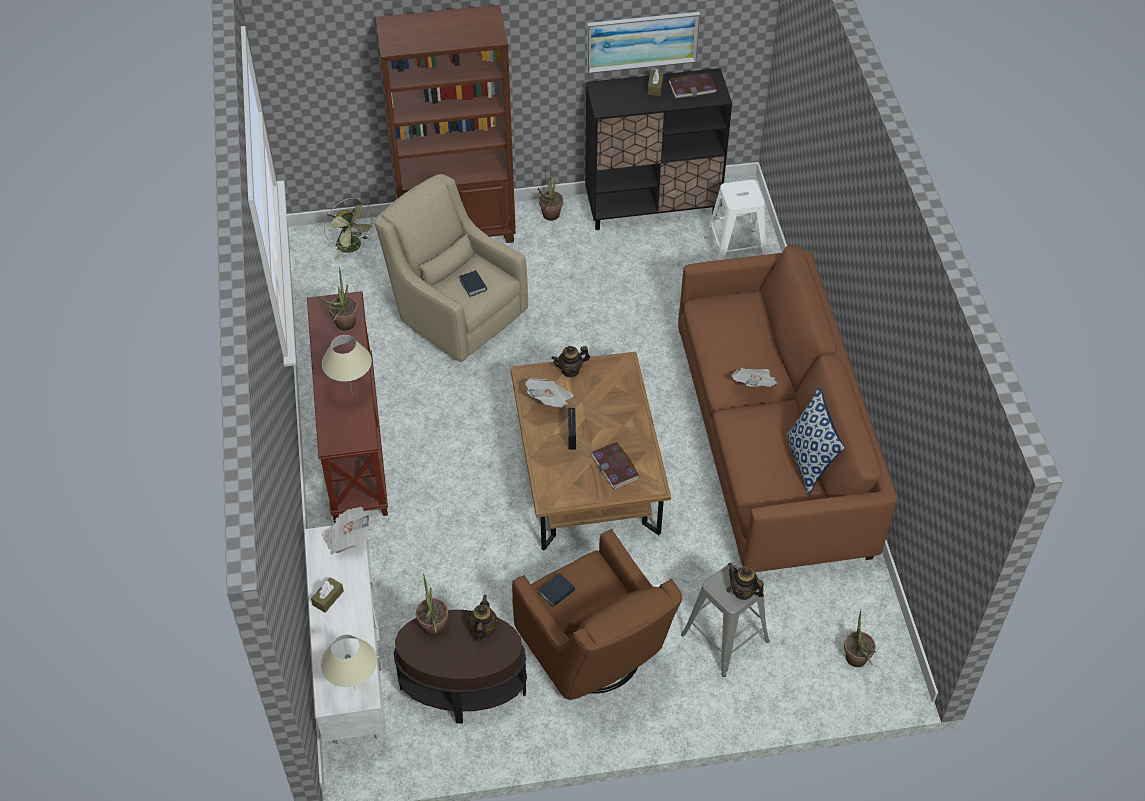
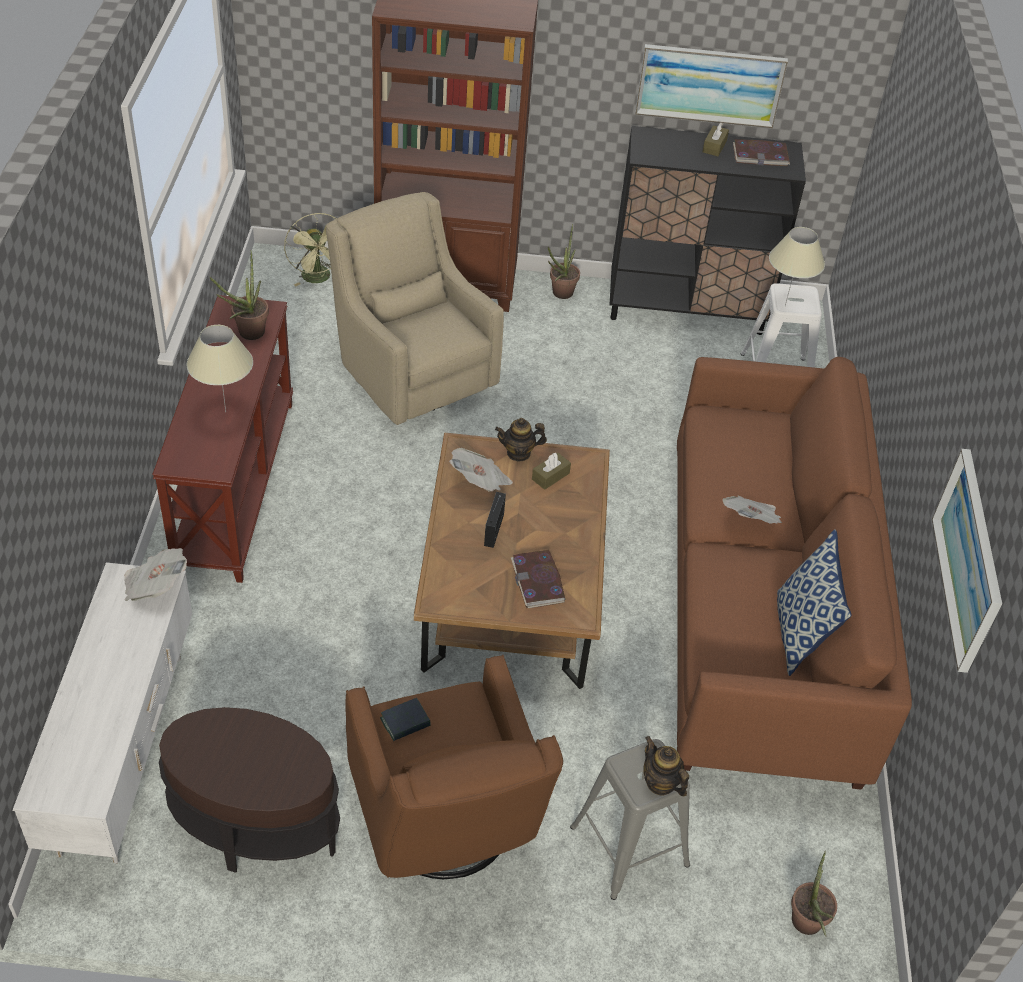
camera: 10 degrees right, 5 degrees down
(328, 598) = (98, 655): brown tissue box -> brown tissue box (550, 476)
(354, 689) = (81, 784): beige table lamp -> beige table lamp (784, 306)
(433, 631) = (219, 732): potted plant -> none
(473, 285) = (432, 333): book -> none
(483, 629) = (286, 746): teapot -> none
(916, 397) = (969, 558): none -> picture

